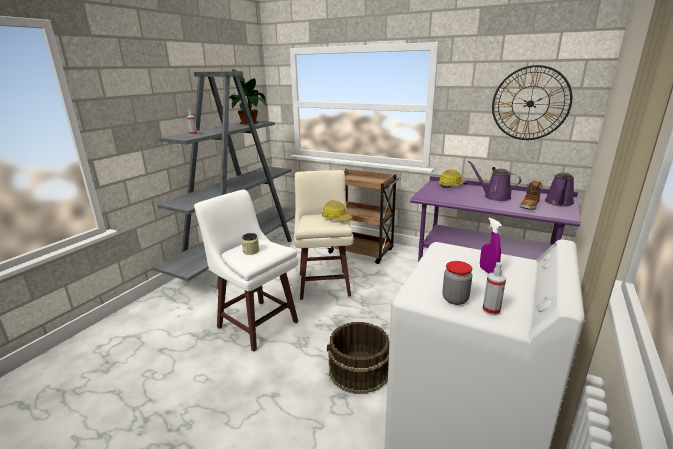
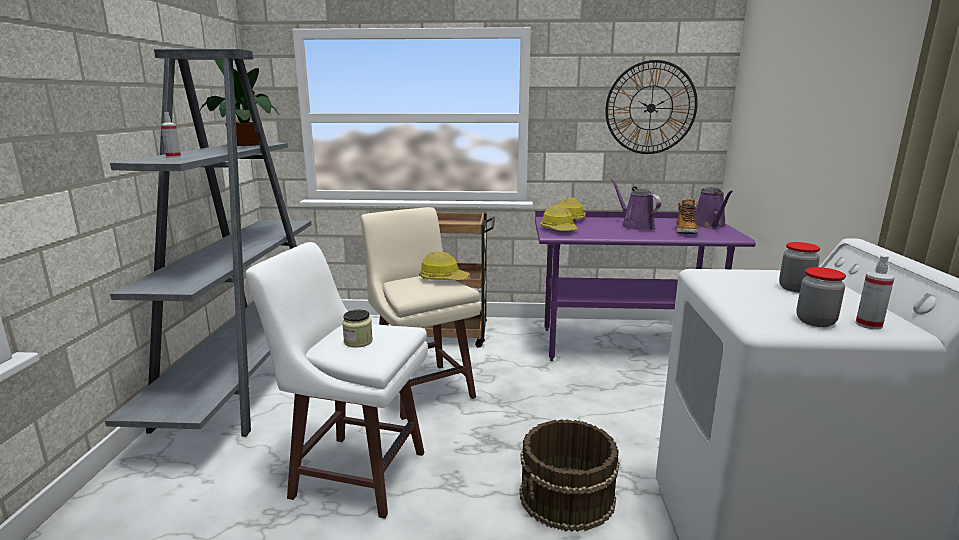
camera: 25 degrees left, 5 degrees down
(432, 193) = (559, 229): none -> hard hat
(487, 271) = (795, 288): purple spray bottle -> jar
(494, 196) = (635, 226): purple watering can -> purple watering can turned 45 degrees clockwise

